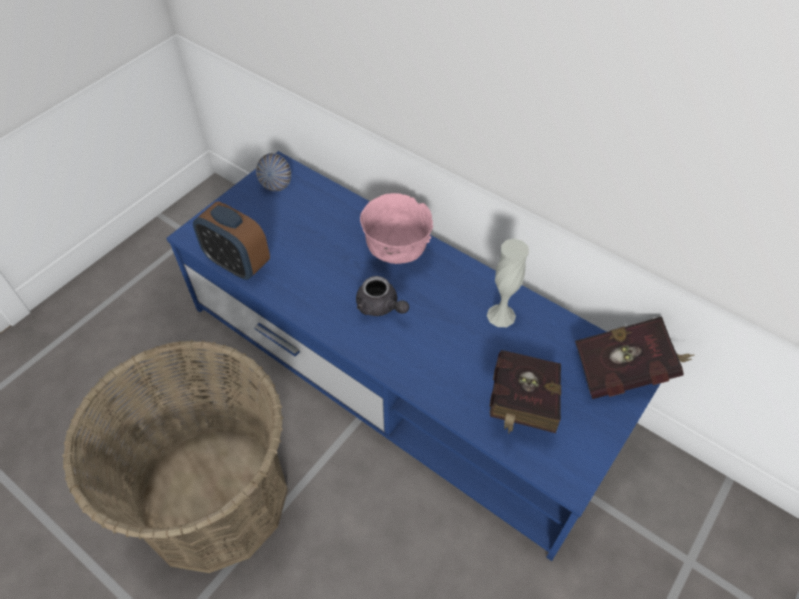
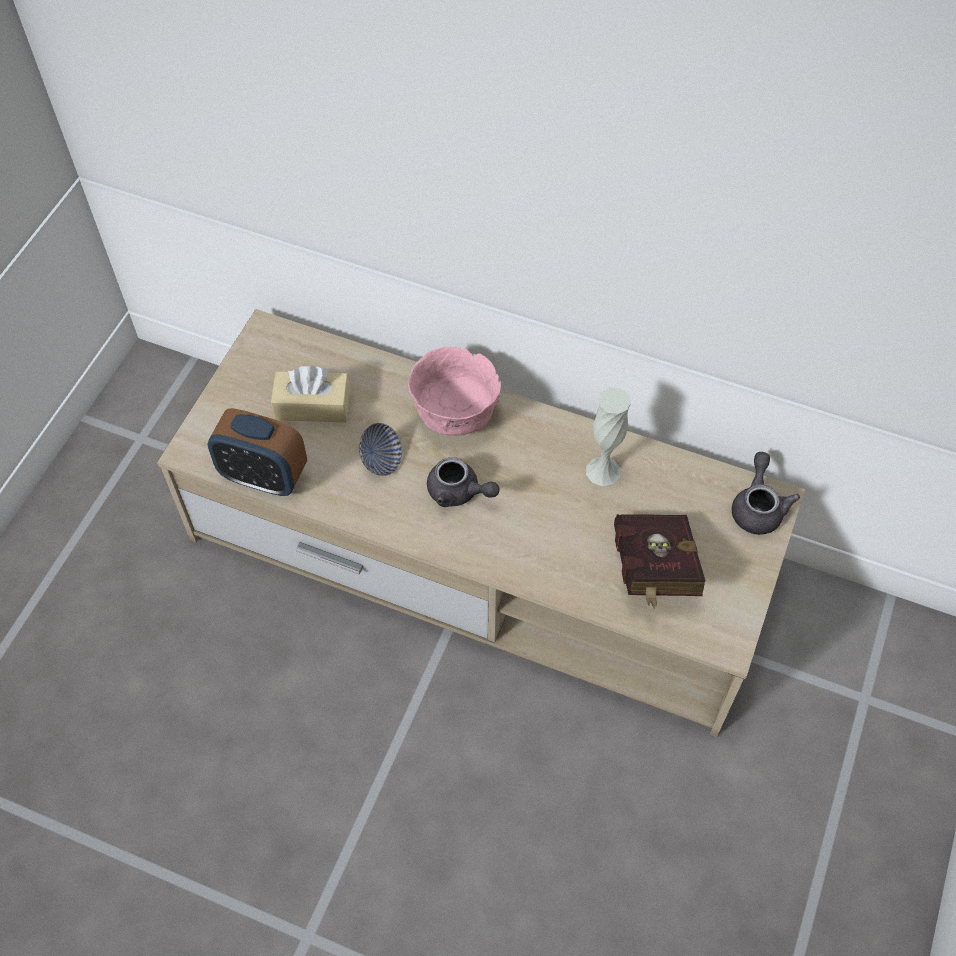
camera: 15 degrees left, 5 degrees up
(214, 496) = (303, 766): basket -> none
(275, 183) = (269, 356): bowl -> bowl (381, 460)
(293, 222) = (313, 406): none -> beige tissue box
(402, 366) = (481, 552): blue tv stand -> beige tv stand
(625, 372) = (758, 507): red book -> grey teapot

